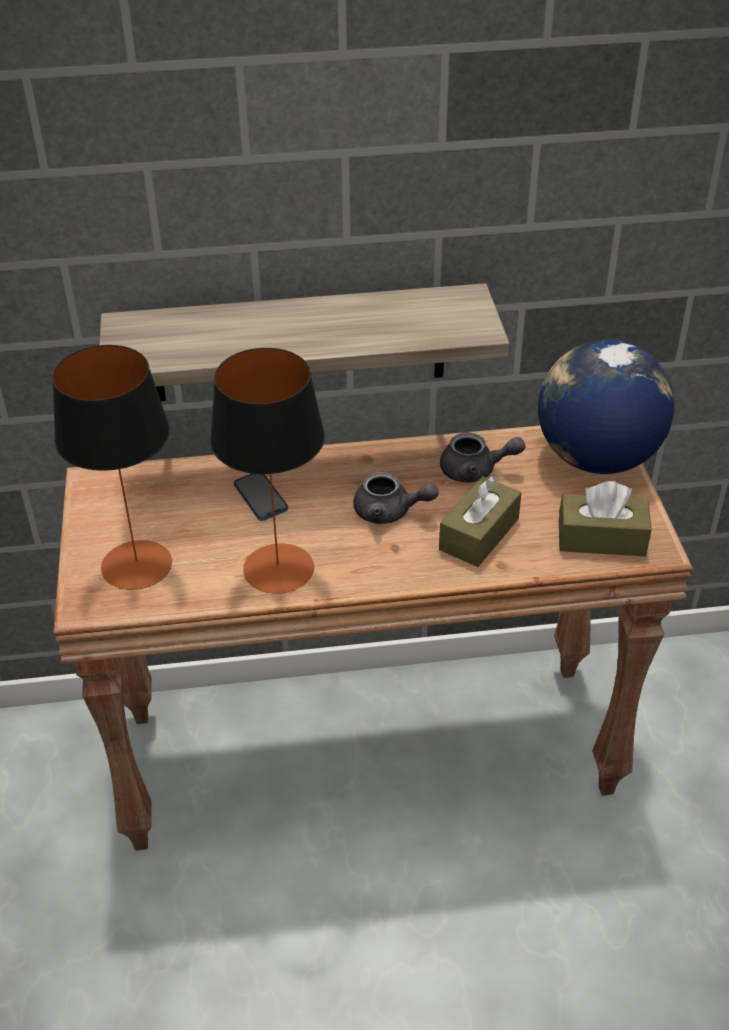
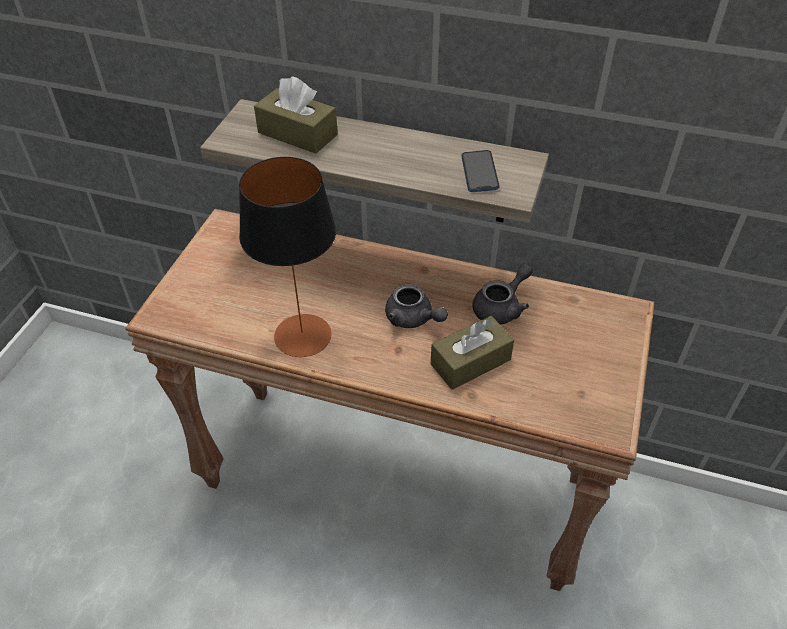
camera: 25 degrees right, 5 degrees up
(137, 565) = (210, 297): table lamp -> none
(260, 497) = (327, 274): phone -> phone (479, 172)
(476, 471) = (501, 307): grey teapot -> grey teapot turned 75 degrees counterclockwise
(596, 458) = (609, 330): globe -> none
(601, 538) = (569, 402): brown tissue box -> brown tissue box (297, 134)

